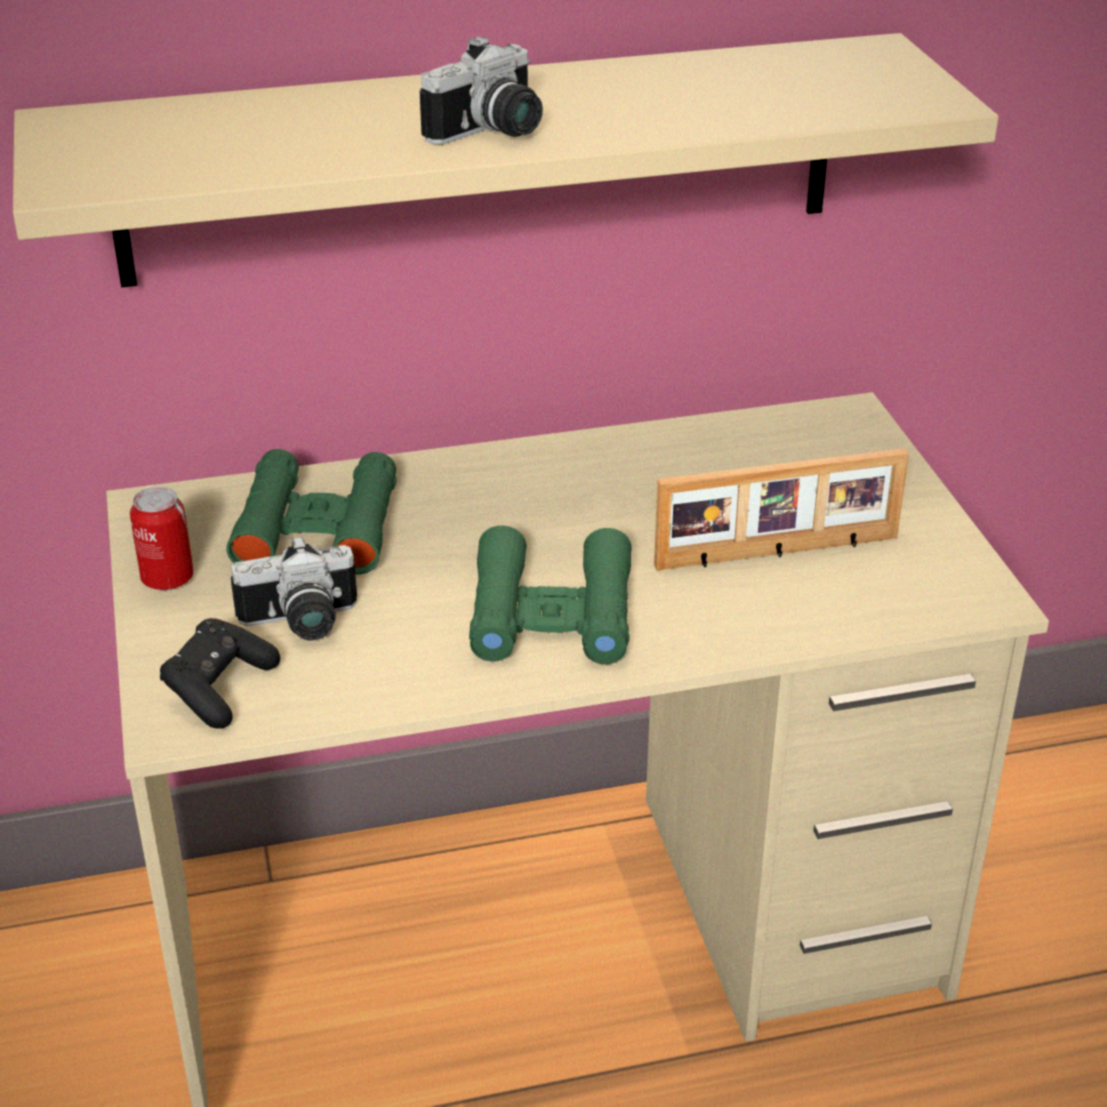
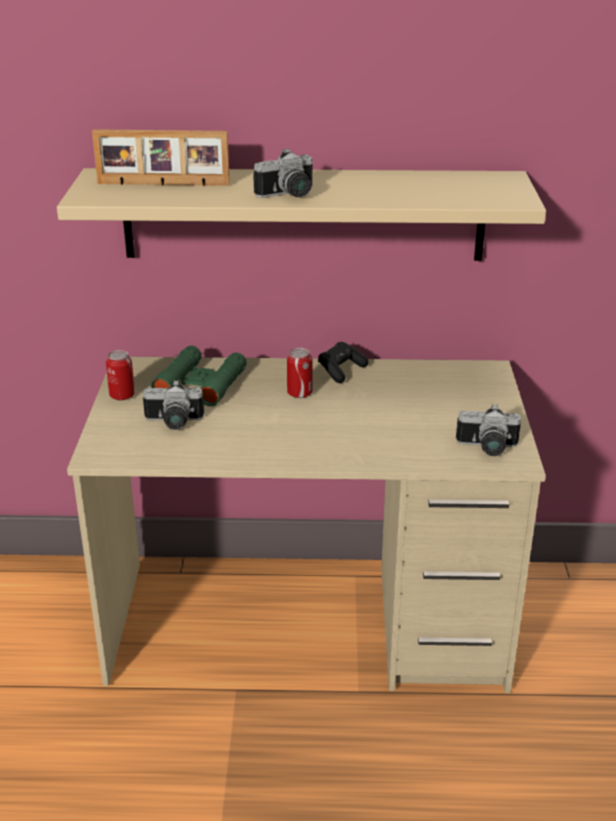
camera: 15 degrees right, 5 degrees down
(219, 689) = (123, 444): black game controller -> black game controller (341, 371)
(522, 519) = (299, 393): none -> can
(551, 613) = (293, 435): green binoculars -> none
(778, 553) = (419, 425): picture frame -> picture frame (163, 184)
(922, 582) = (487, 448): none -> camera

